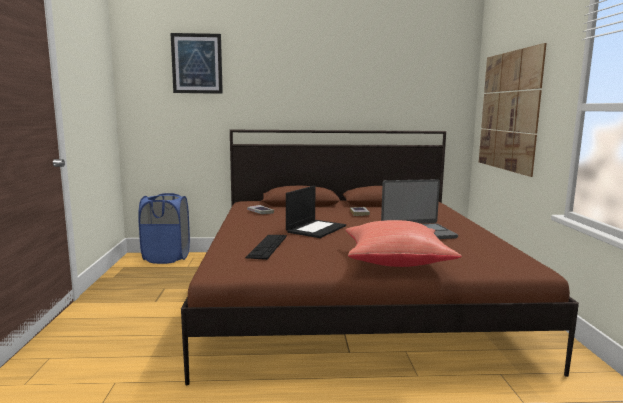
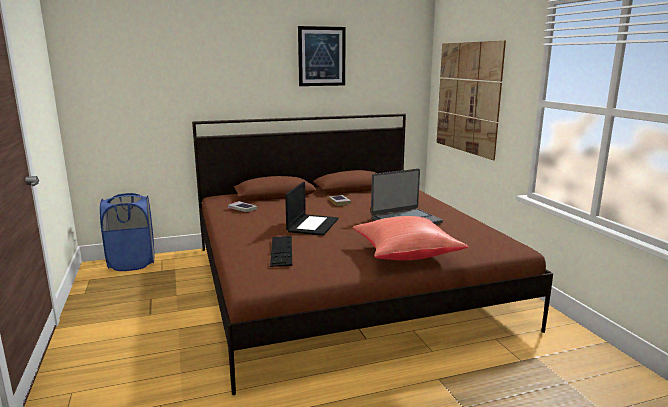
camera: 15 degrees left, 5 degrees up
(197, 63) = (150, 50): picture -> picture (321, 56)

